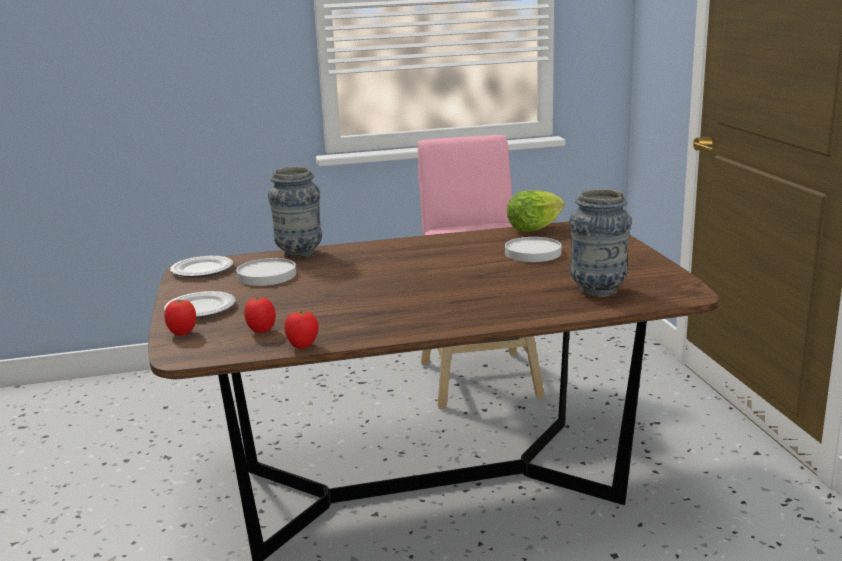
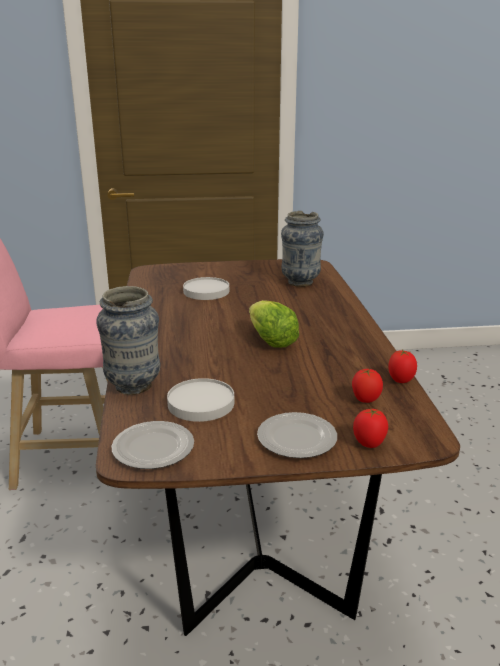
camera: 85 degrees left, 5 degrees up
(533, 228) = (140, 285): lettuce -> lettuce (271, 341)

